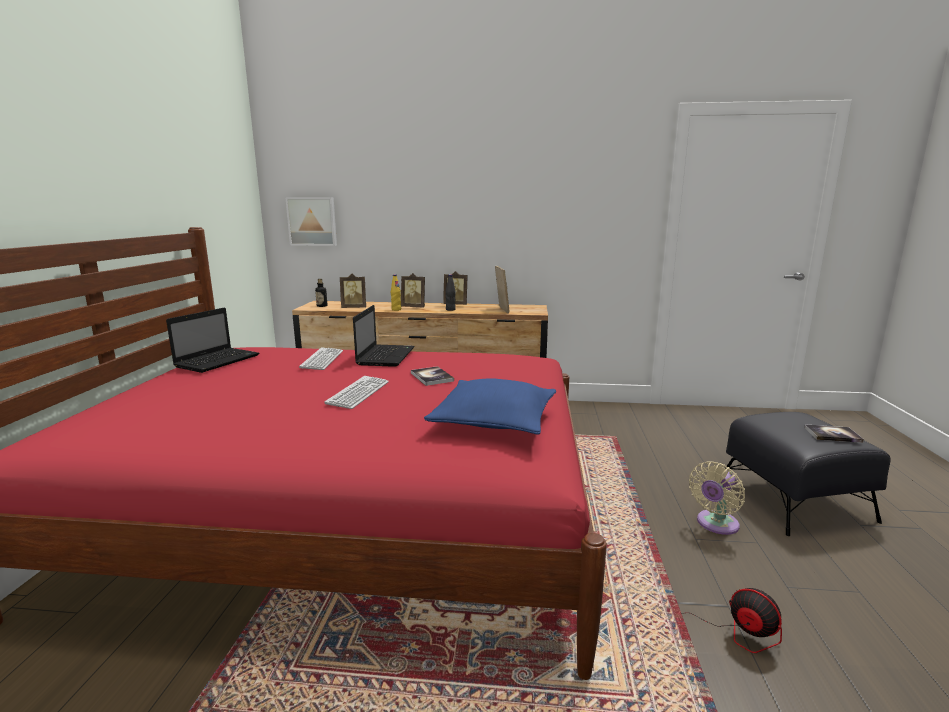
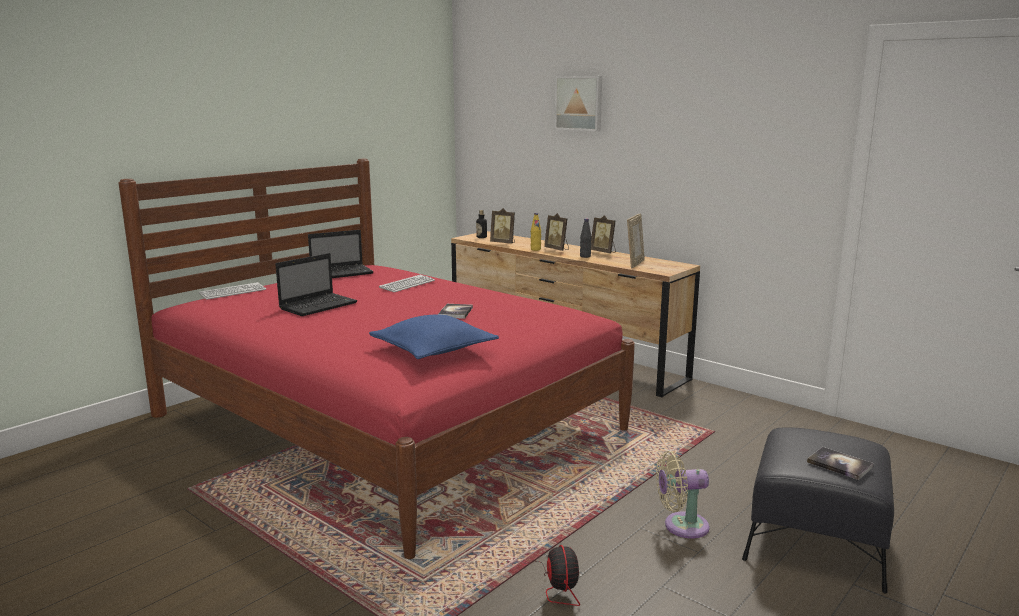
camera: 35 degrees right, 0 degrees up
(312, 221) = (491, 152): picture -> picture (579, 103)
(358, 393) = (383, 312): keyboard -> keyboard (233, 292)
(386, 356) = (457, 290): laptop -> laptop (319, 305)

